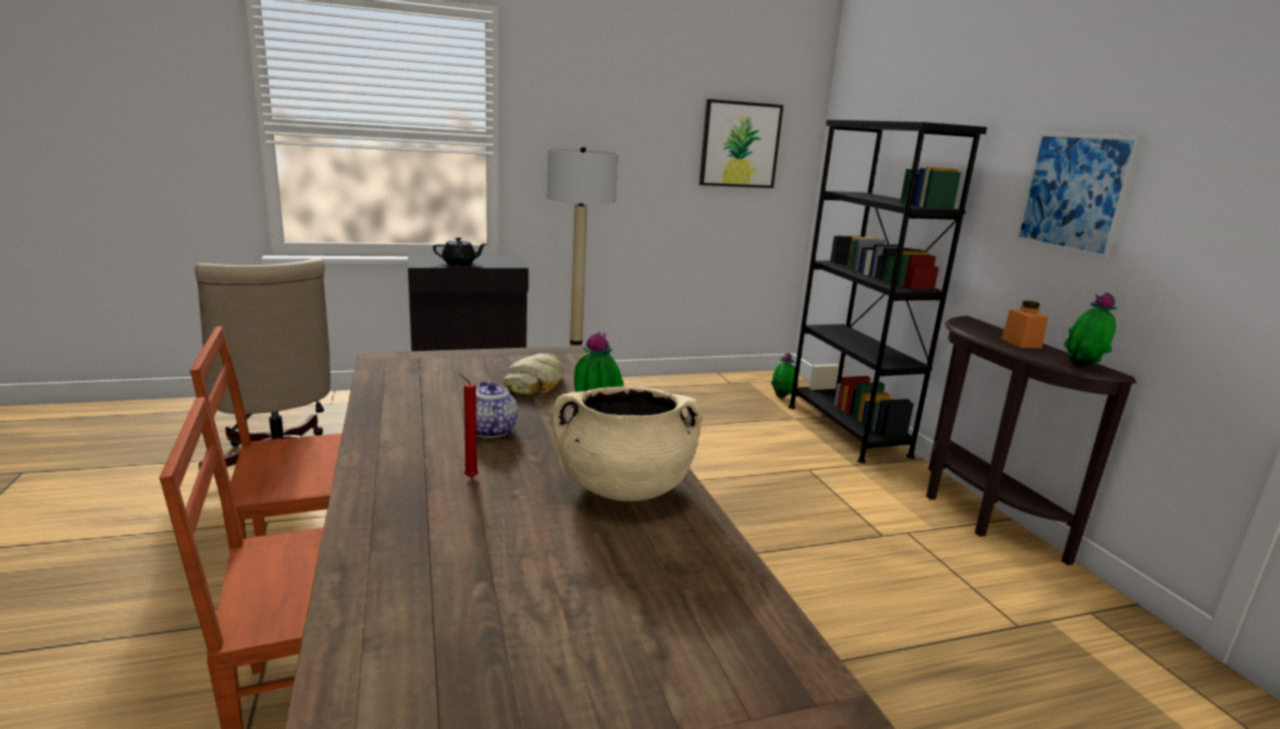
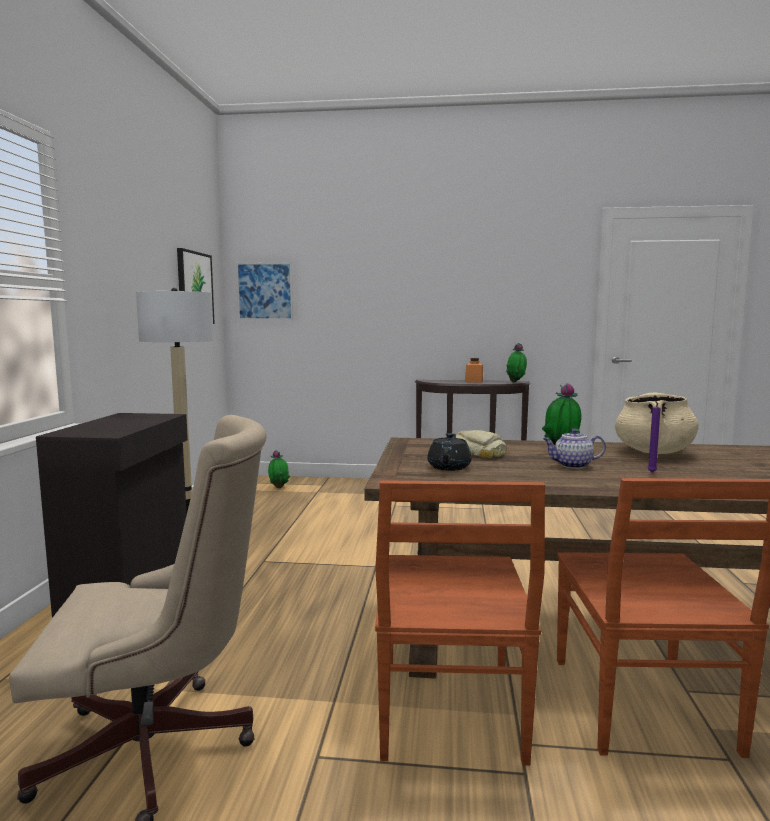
camera: 65 degrees left, 10 degrees down
(459, 263) = (126, 425): black teapot -> black teapot (449, 467)
(469, 477) = (651, 472): red candle -> purple candle
(846, 430) = (349, 485): black bookcase -> none
(1073, 192) = (468, 299): picture -> picture (264, 291)

